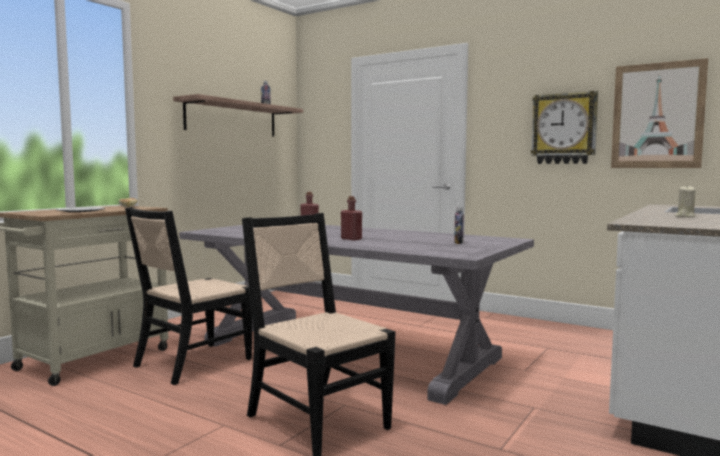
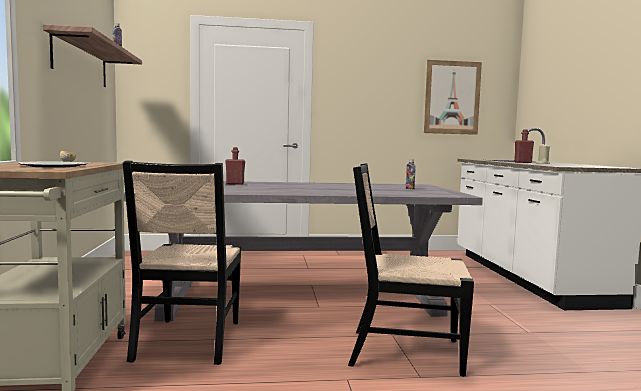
camera: 40 degrees left, 0 degrees up
(351, 239) = (326, 190): red bottle -> red bottle (523, 162)
(564, 129) = (391, 102): wall clock -> none

